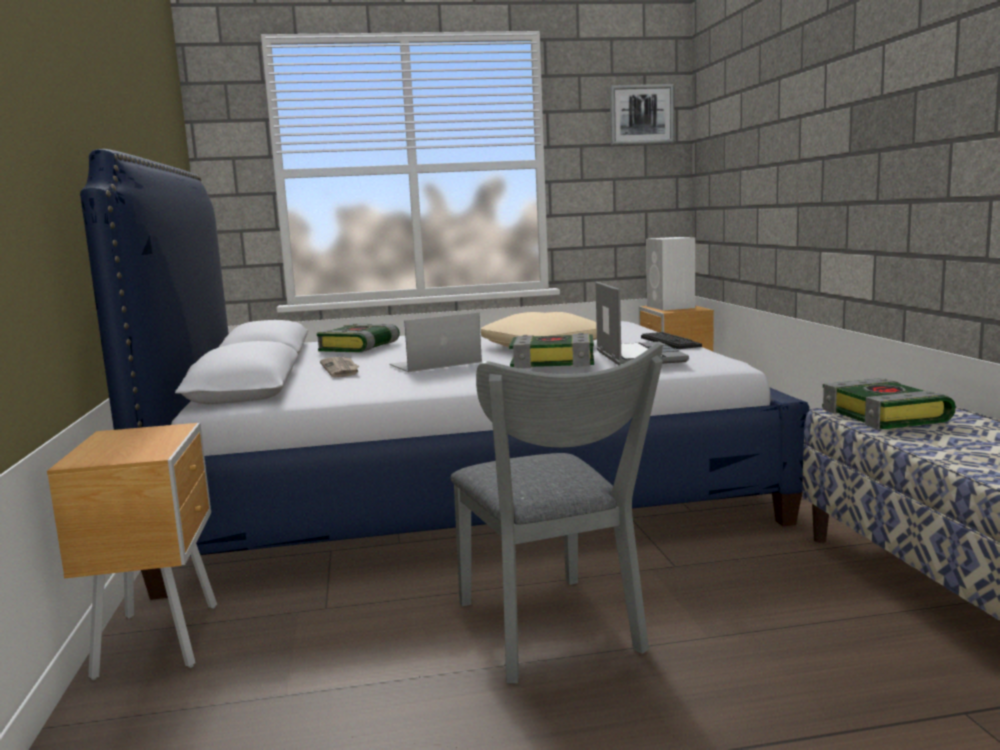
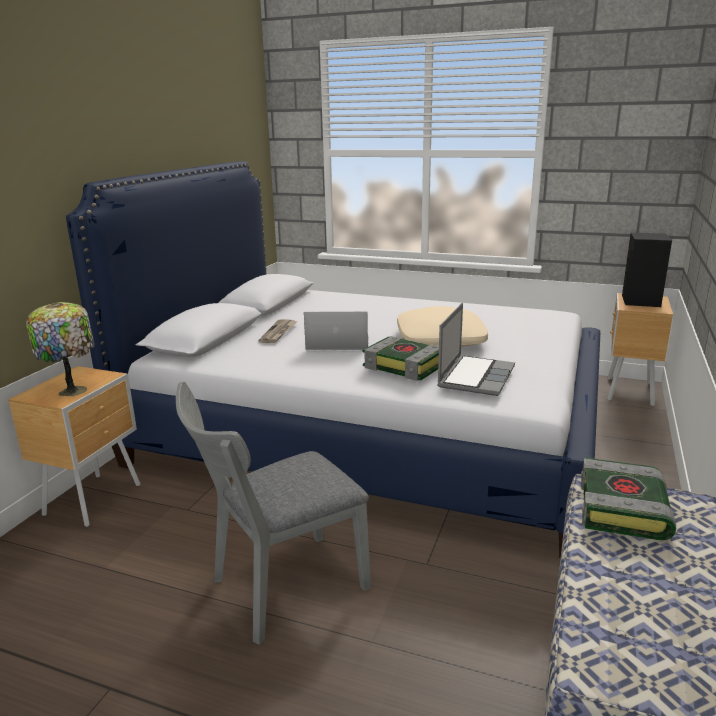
camera: 30 degrees right, 10 degrees up
(146, 445) = (73, 390): none -> table lamp
(359, 348) = (329, 307): book -> none
(552, 633) = (280, 589): grey chair -> grey chair turned 45 degrees clockwise
(641, 115) = (650, 109): picture -> none
(670, 342) = (544, 359): keyboard -> none
(671, 307) = (641, 301): white speaker -> black speaker

